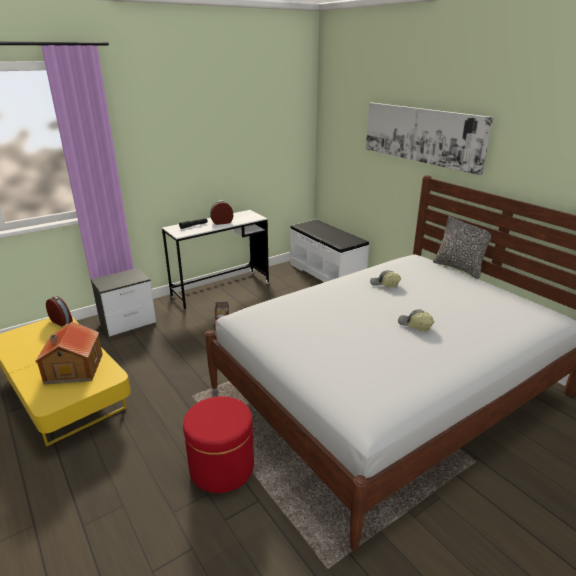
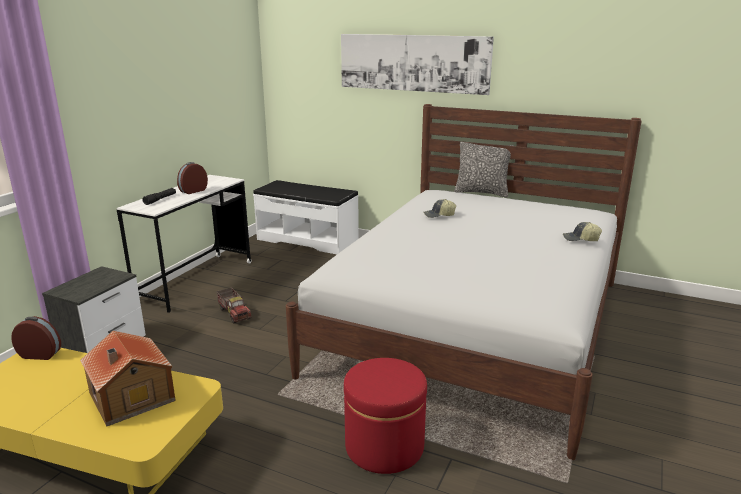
camera: 30 degrees left, 5 degrees down
(414, 325) = (507, 240): cap -> cap (580, 239)

